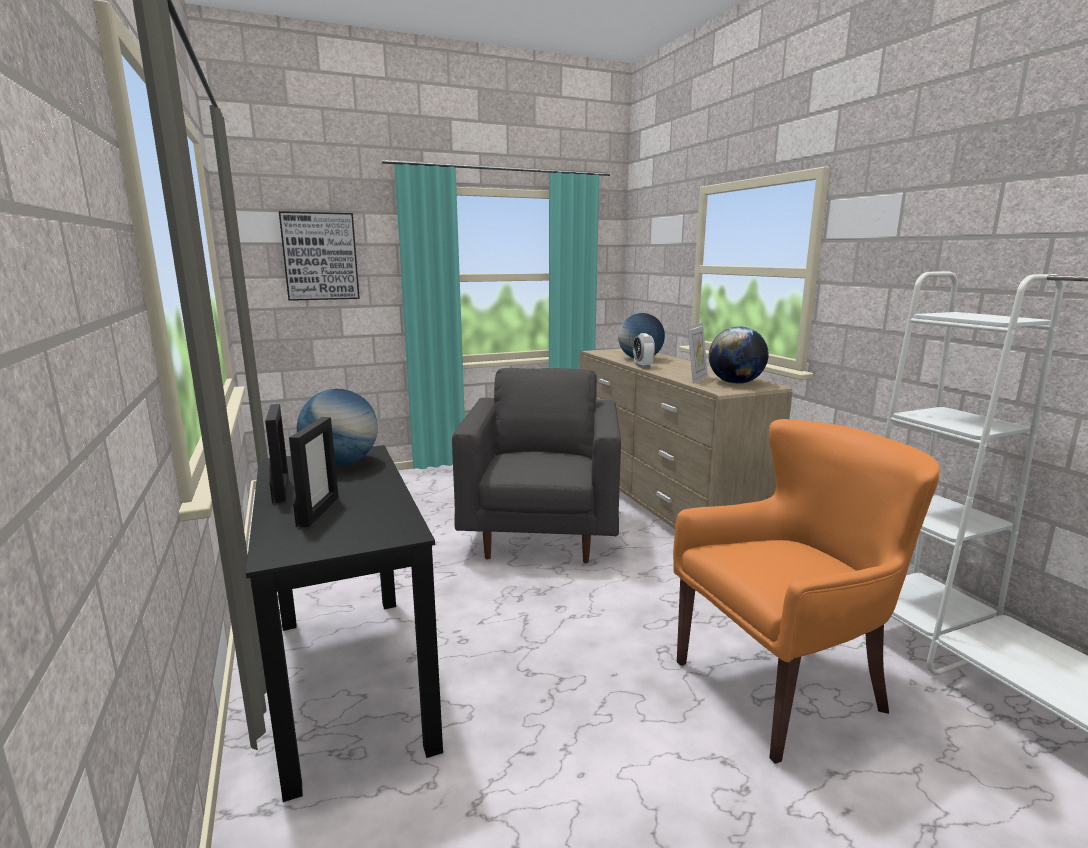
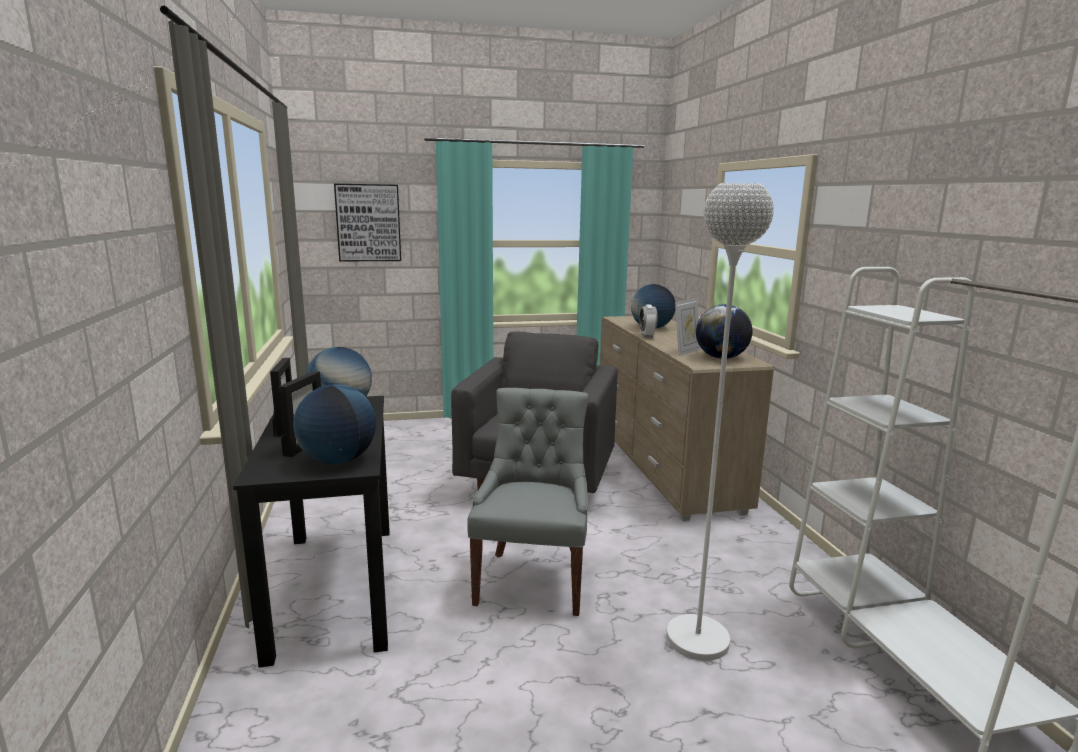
camera: 10 degrees right, 0 degrees up
(371, 526) = (338, 460): none -> globe
(579, 641) = (532, 580): none -> grey chair
(783, 687) = (698, 639): orange armchair -> white floor lamp

